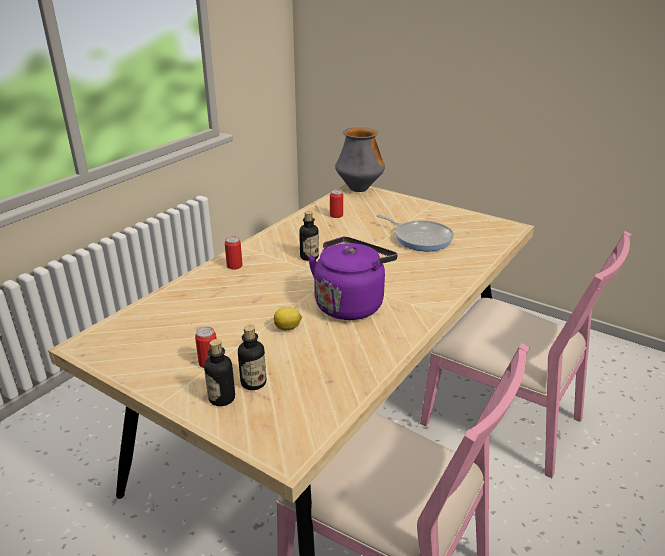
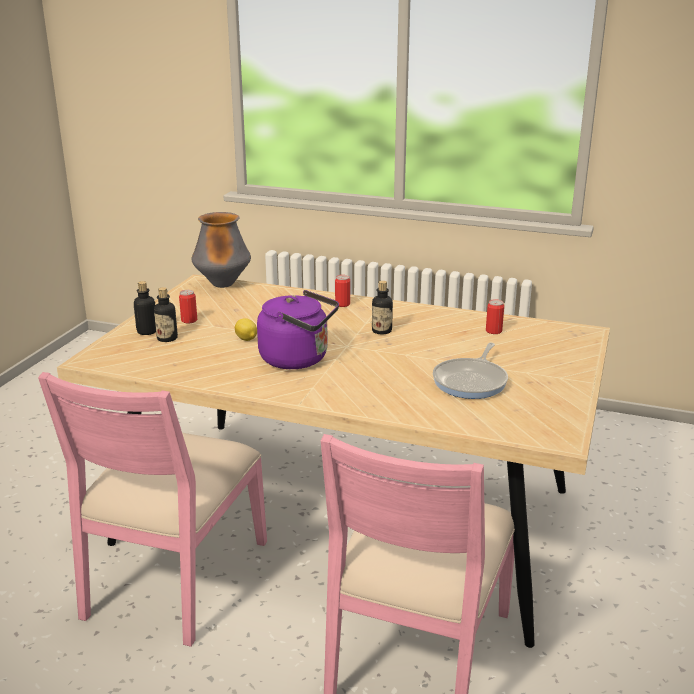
camera: 75 degrees right, 5 degrees down
(359, 189) = (587, 334): vase -> vase (223, 284)

